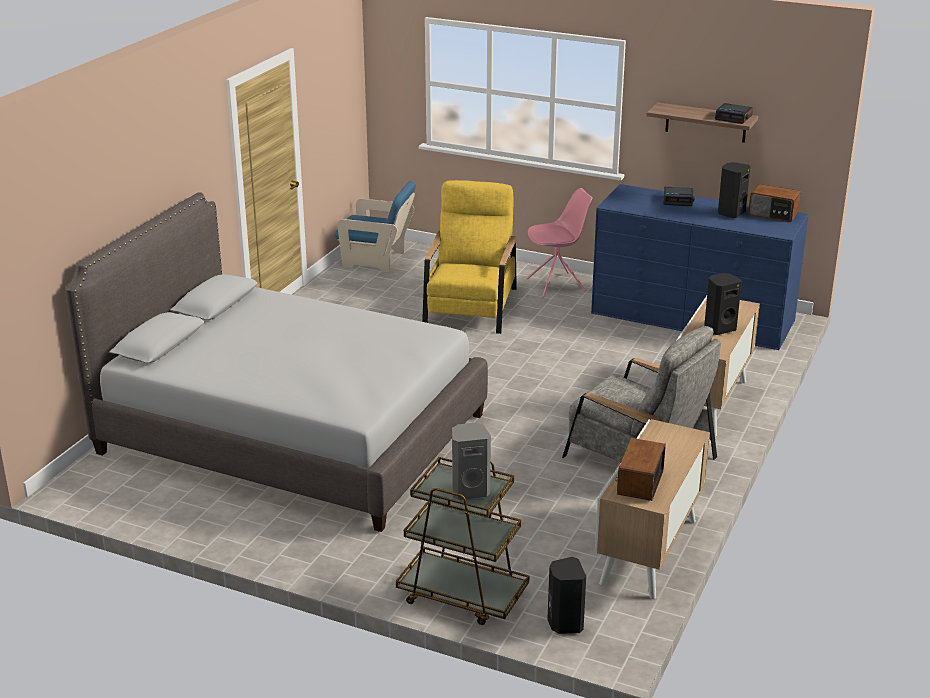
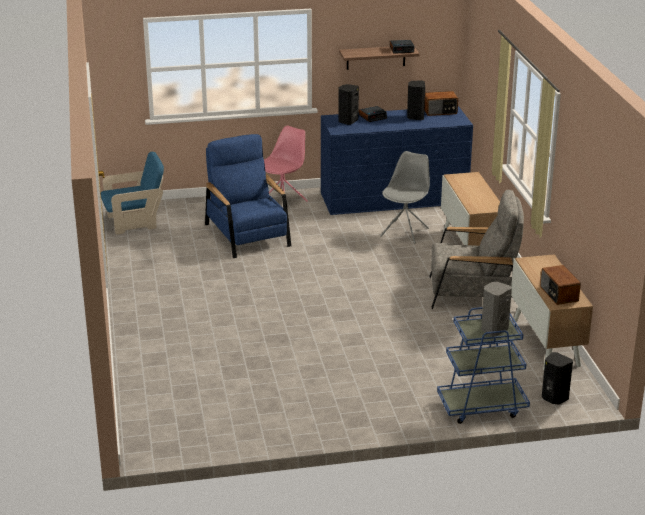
camera: 35 degrees left, 0 degrees up
(292, 433) = (245, 355): grey bed -> none
(462, 595) = (481, 406): brown cart -> blue cart
(471, 308) = (248, 235): yellow armchair -> blue armchair
(653, 359) = (405, 232): none -> grey chair
(719, 328) = (478, 193): black speaker -> black speaker (347, 121)

